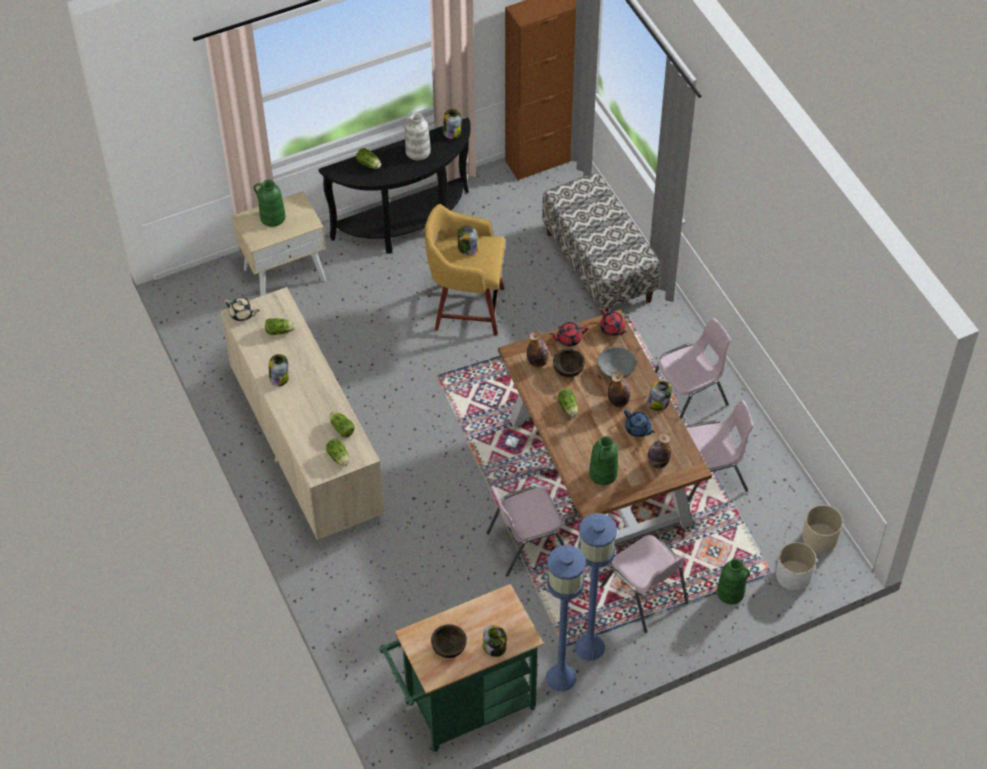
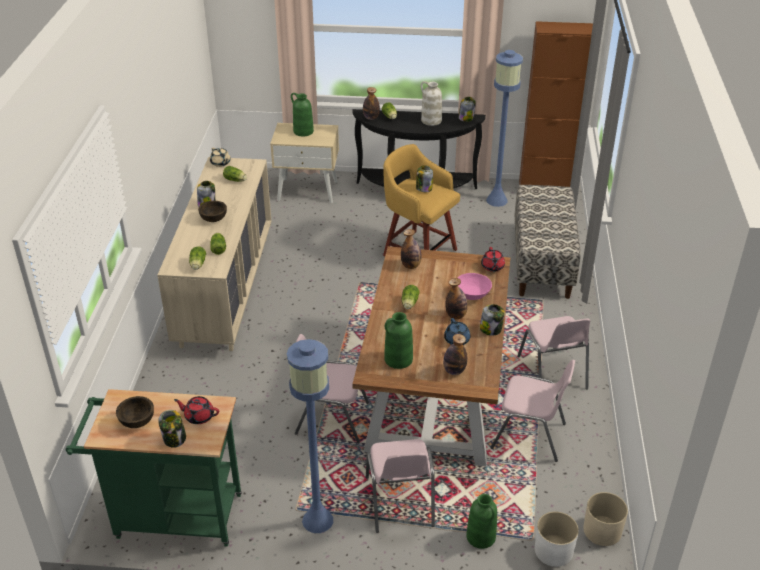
camera: 30 degrees right, 15 degrees down
(350, 174) = (371, 118): none -> bottle
(560, 678) = (272, 533): blue floor lamp -> blue floor lamp (496, 200)
(568, 339) = (449, 260): red teapot -> red teapot (199, 416)
(568, 370) = (432, 279): brown bowl -> brown bowl (214, 219)
(616, 370) = (473, 294): grey bowl -> pink bowl
(688, 398) = (552, 373): pink chair -> pink chair turned 75 degrees clockwise

